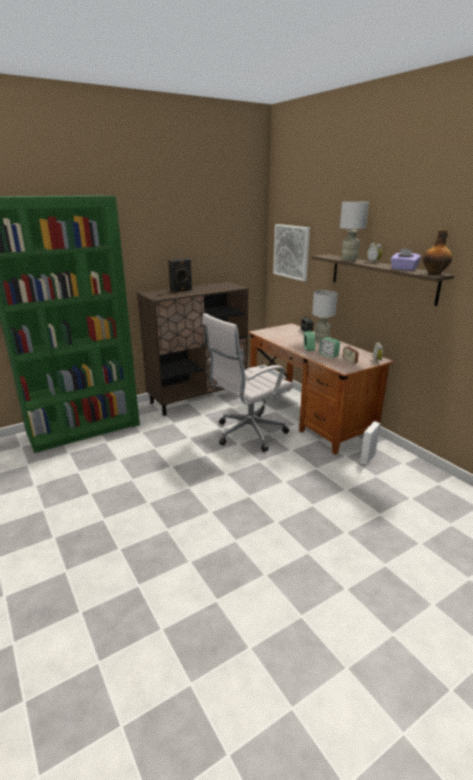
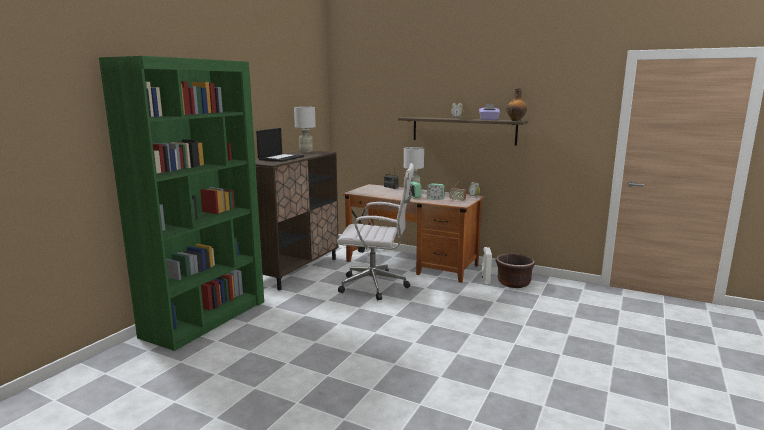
camera: 30 degrees left, 10 degrees down
(181, 291) = (281, 158): black speaker -> laptop
(247, 434) = (376, 286): white office chair -> white office chair turned 105 degrees counterclockwise
(291, 252) = (361, 118): picture -> none
(349, 259) = (434, 118): grey table lamp -> grey table lamp (306, 152)
(394, 472) = (513, 283): none -> brown planter

